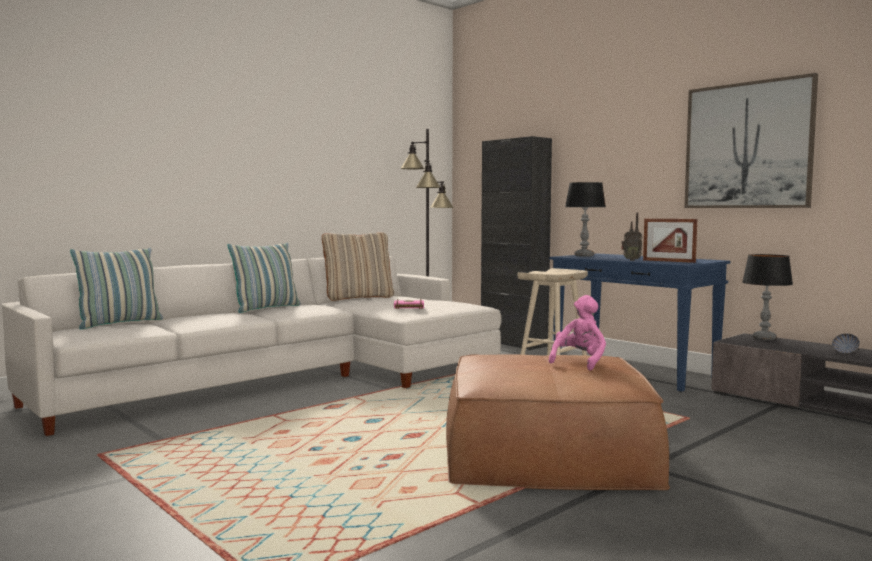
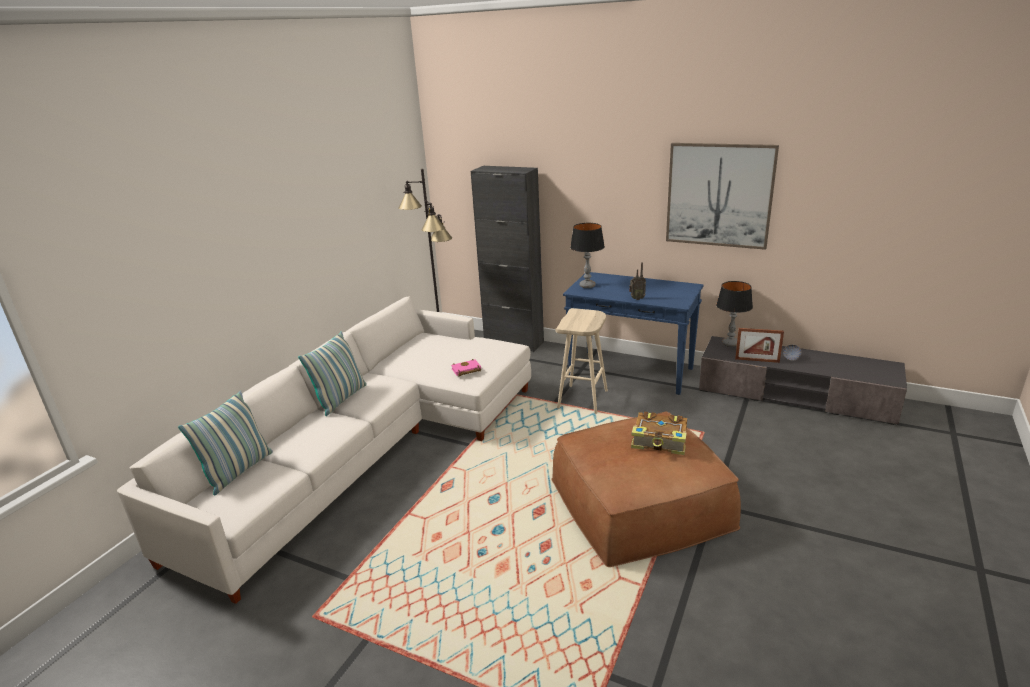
camera: 20 degrees left, 20 degrees up
(358, 298) = (401, 353): beige pillow -> none
(579, 362) = (660, 441): pink plush toy -> book
(668, 261) = (665, 297): picture frame -> picture frame (757, 360)

